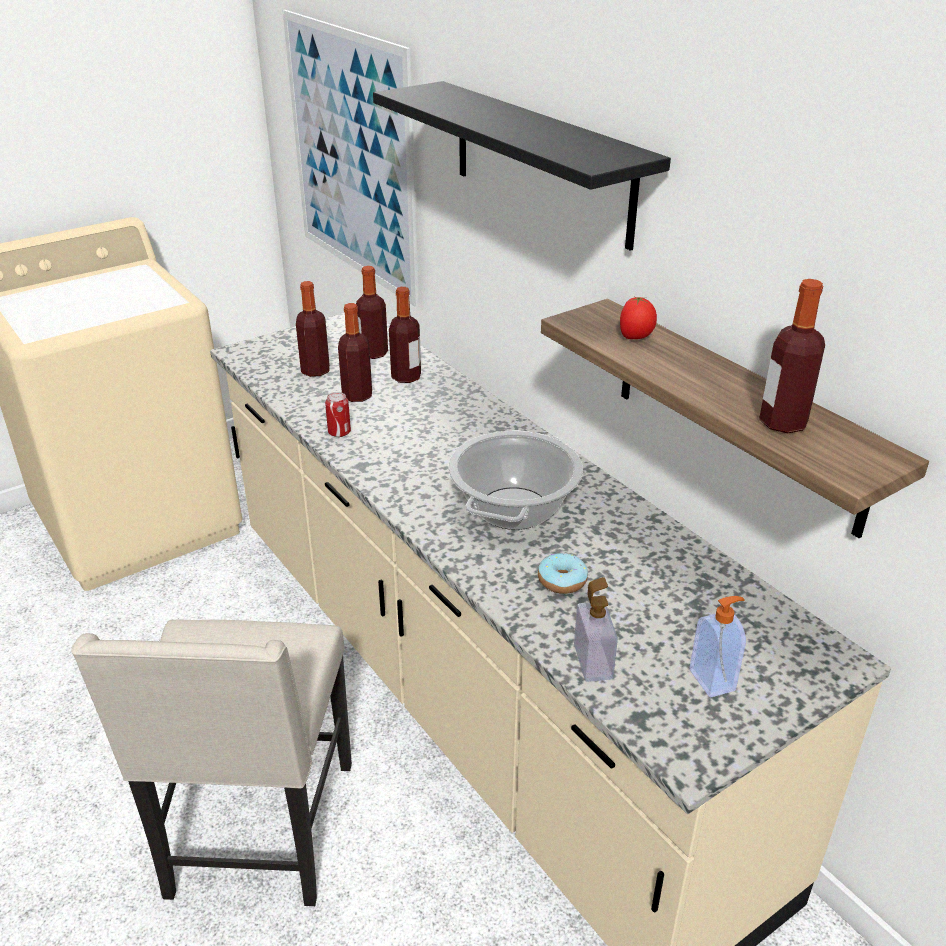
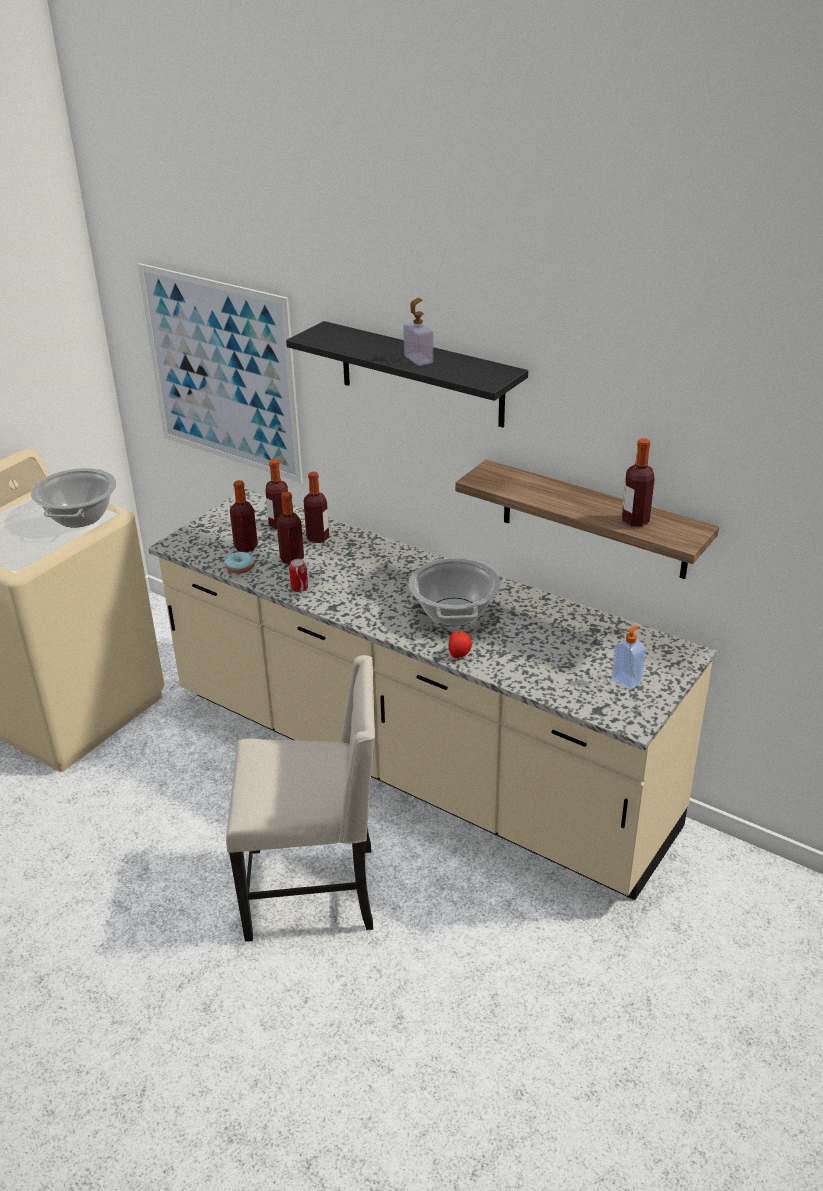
camera: 20 degrees left, 0 degrees up
(145, 298) = (80, 516): none -> cooking pot
(258, 832) = (314, 890): beige chair -> beige chair turned 75 degrees counterclockwise
(562, 581) = (511, 648): donut -> donut (240, 567)
(593, 661) = (556, 688): soap dispenser -> soap dispenser (418, 359)
(636, 338) = (522, 483): tomato -> tomato (459, 655)

